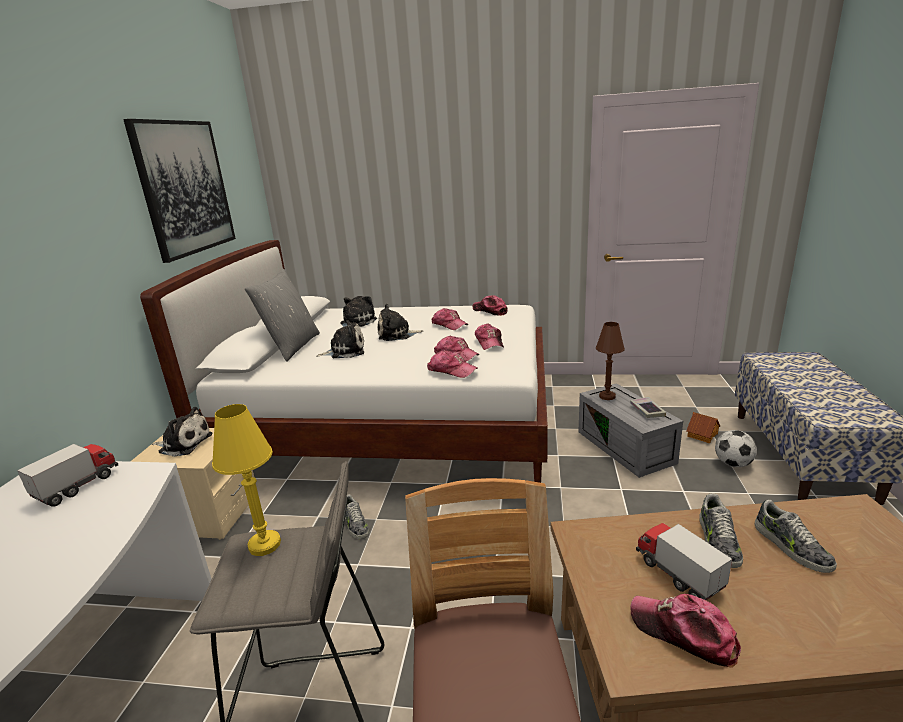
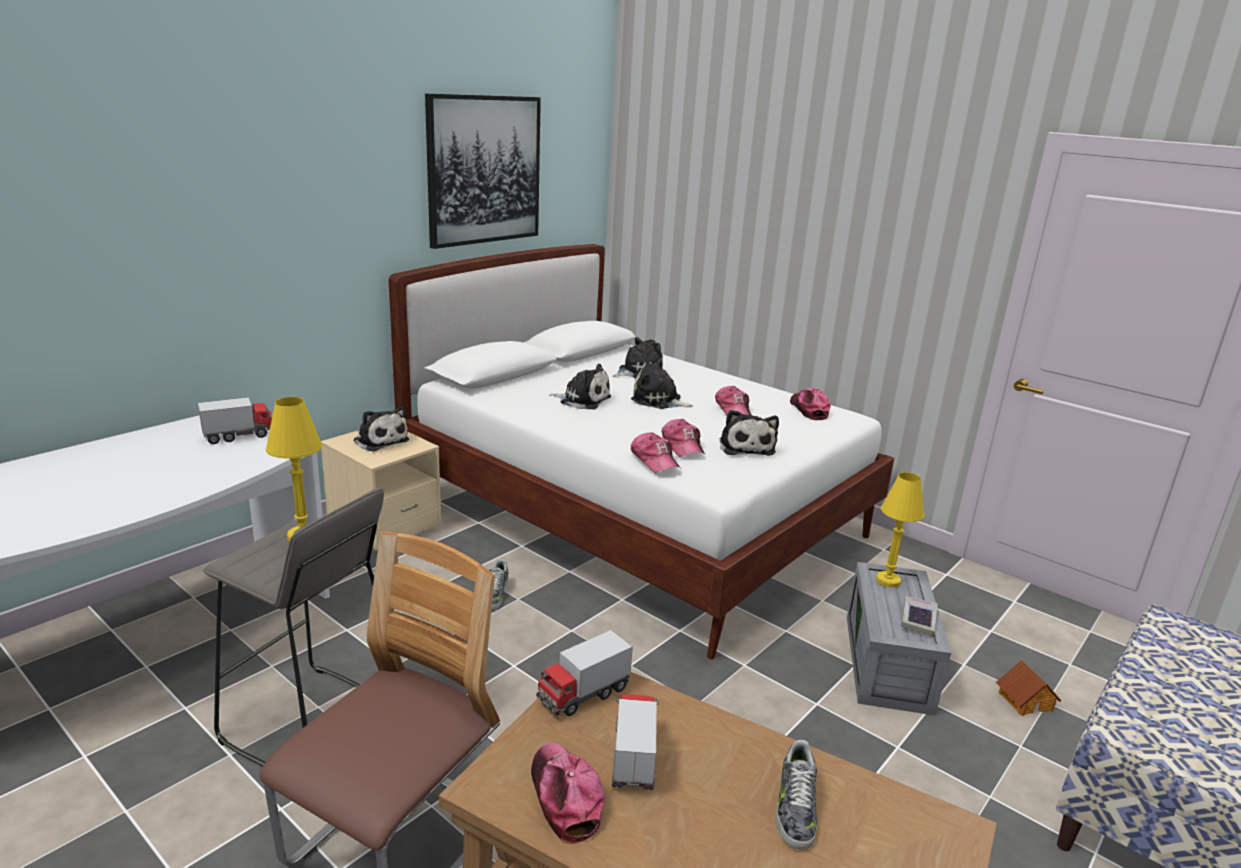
camera: 30 degrees right, 0 degrees up
(292, 347) = (541, 377): grey pillow -> none
(490, 343) = (746, 447): cap -> plush toy
(591, 551) = (583, 694): none -> toy truck
(607, 396) = (888, 580): brown table lamp -> yellow table lamp
(717, 540) = (723, 757): shoe -> none
(733, 464) = (1019, 755): football -> none

